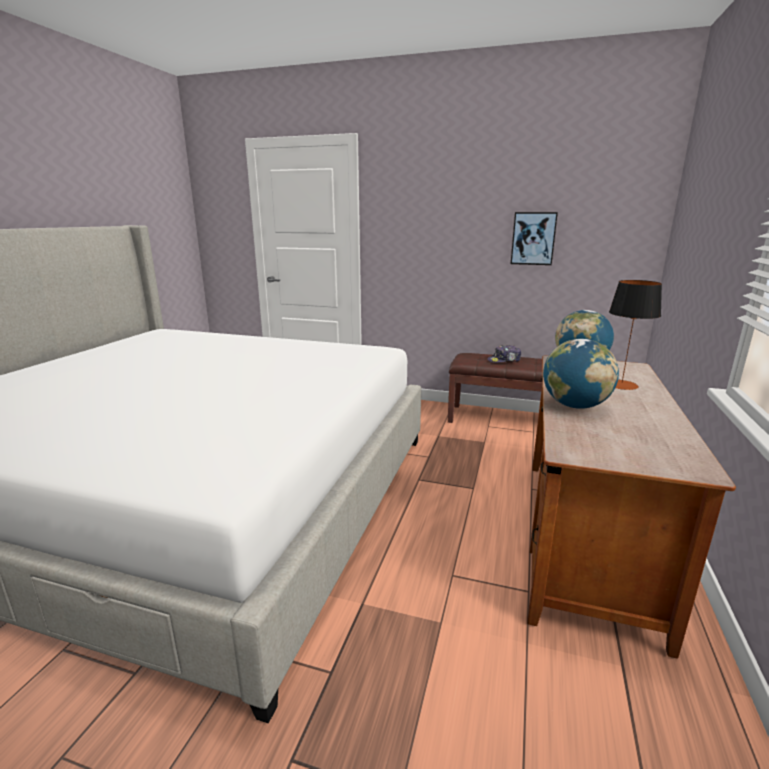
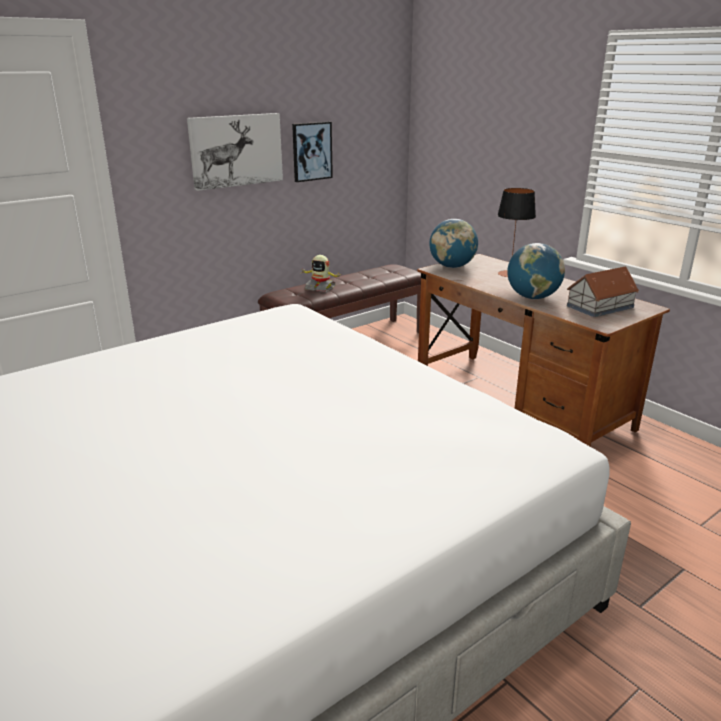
camera: 55 degrees left, 5 degrees up
(456, 230) = (236, 150): none -> picture
(504, 360) = (320, 288): cap -> toy robot
(628, 442) = (600, 306): none -> toy house

